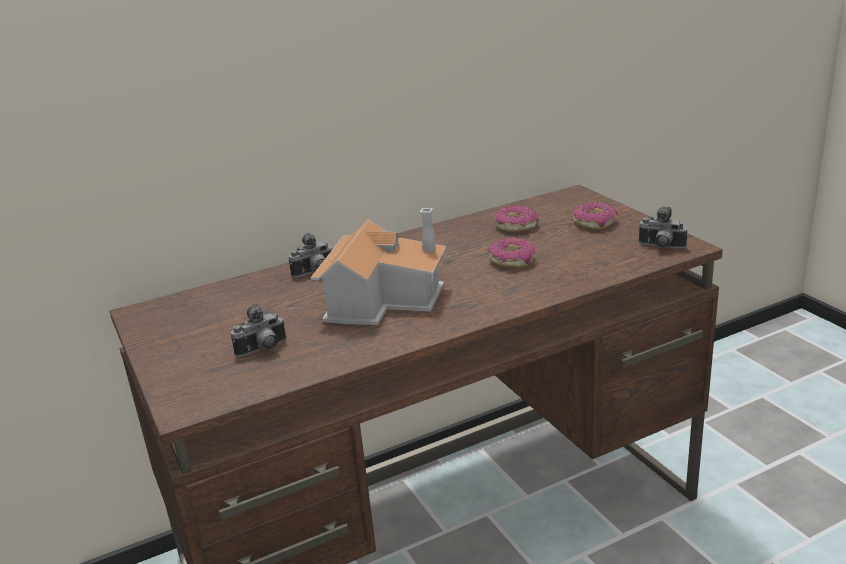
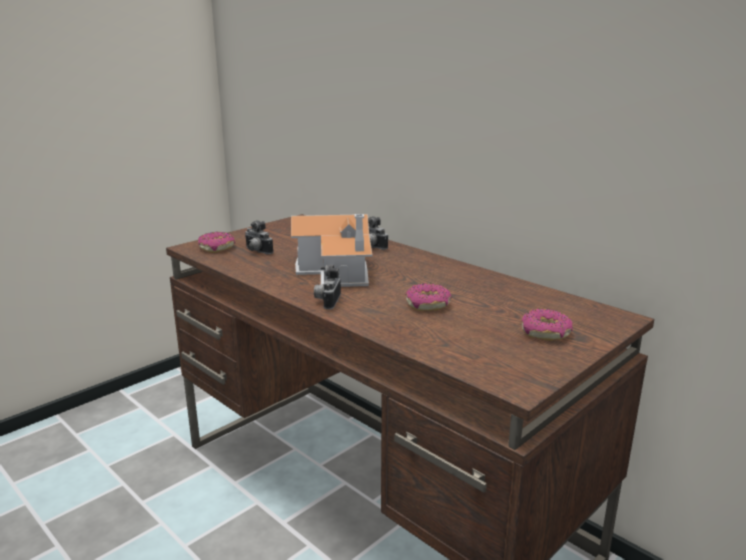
camera: 70 degrees right, 5 degrees down
(516, 226) = (506, 299): donut -> donut (217, 248)
(661, 247) = (504, 371): camera -> camera (327, 301)

